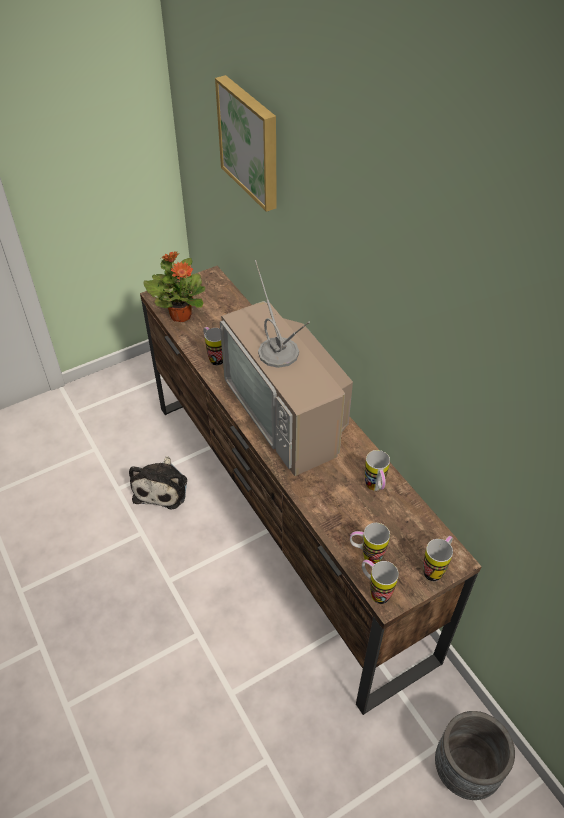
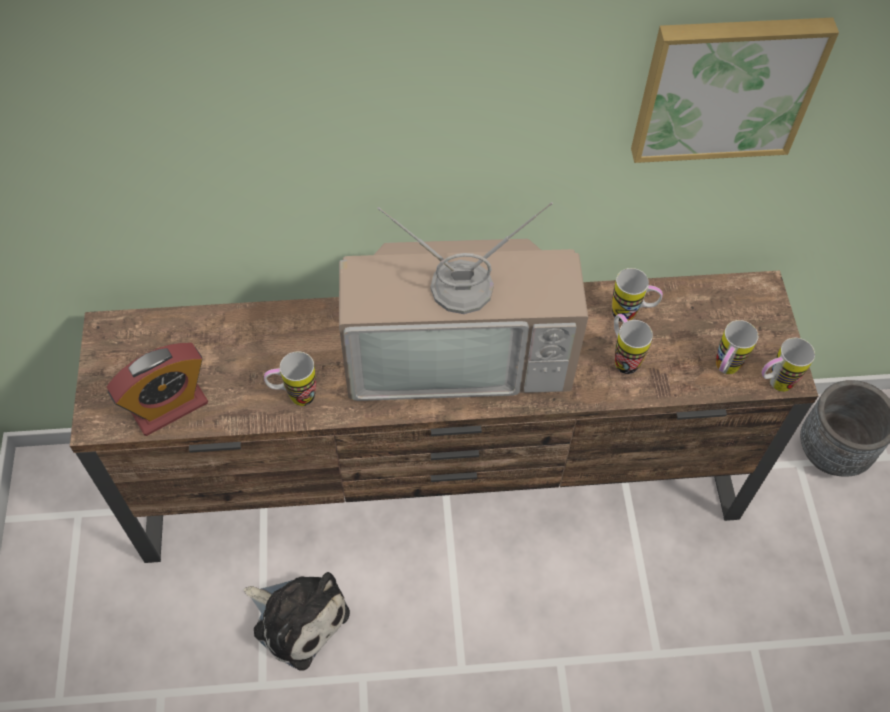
camera: 65 degrees left, 10 degrees up
(180, 315) = (169, 406): potted plant -> alarm clock
(251, 142) = (141, 81): picture -> picture (725, 86)
(436, 568) = (767, 312): mug -> mug (622, 357)

